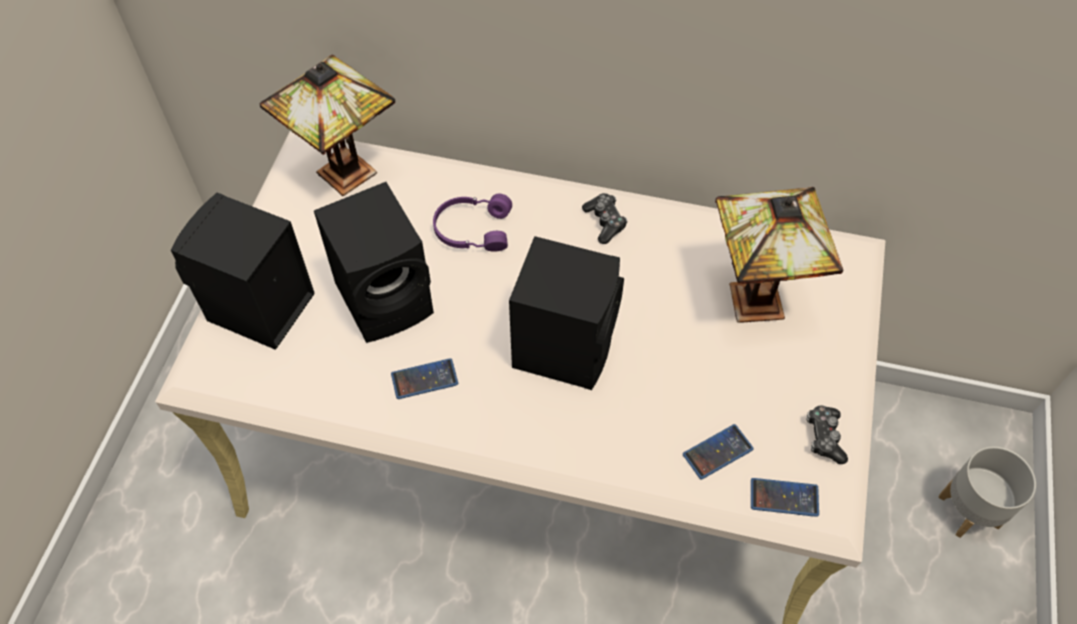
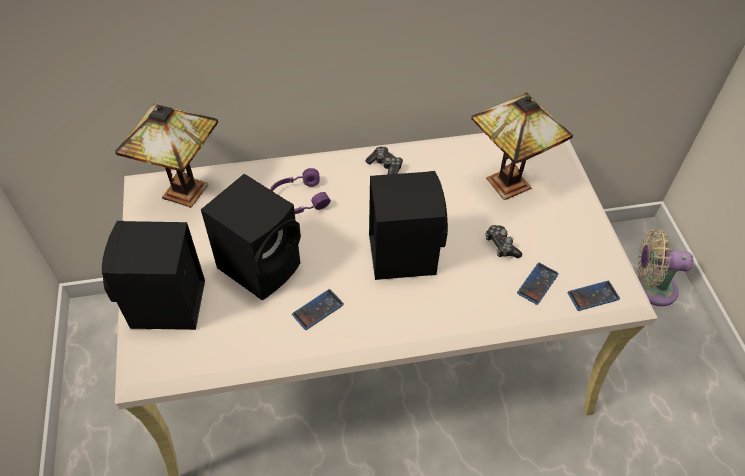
camera: 25 degrees left, 5 degrees down
(824, 437) = (595, 250): game controller -> game controller (501, 245)
(969, 512) = (651, 287): grey planter -> beige fan

